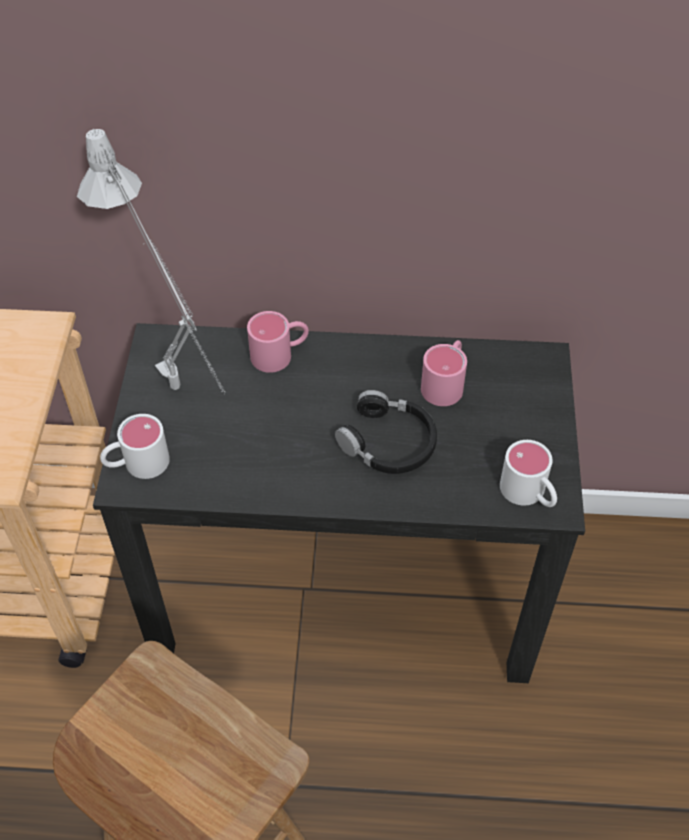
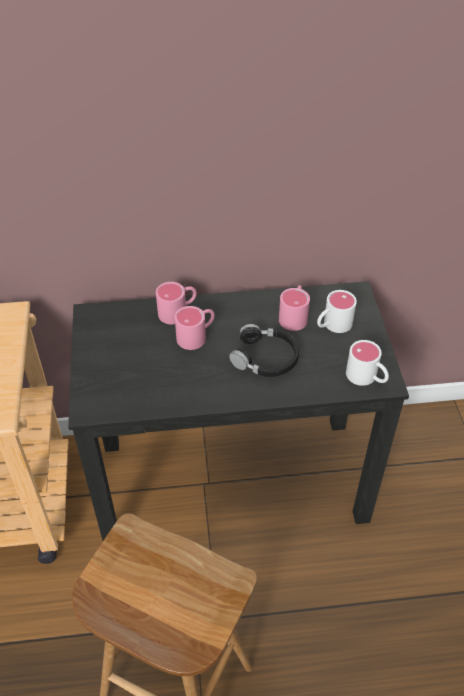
camera: 10 degrees left, 5 degrees down
(137, 464) = (94, 395): white mug -> white mug (332, 325)
(183, 398) = (117, 348): grey table lamp -> none
(298, 394) = (197, 335): none -> pink mug

